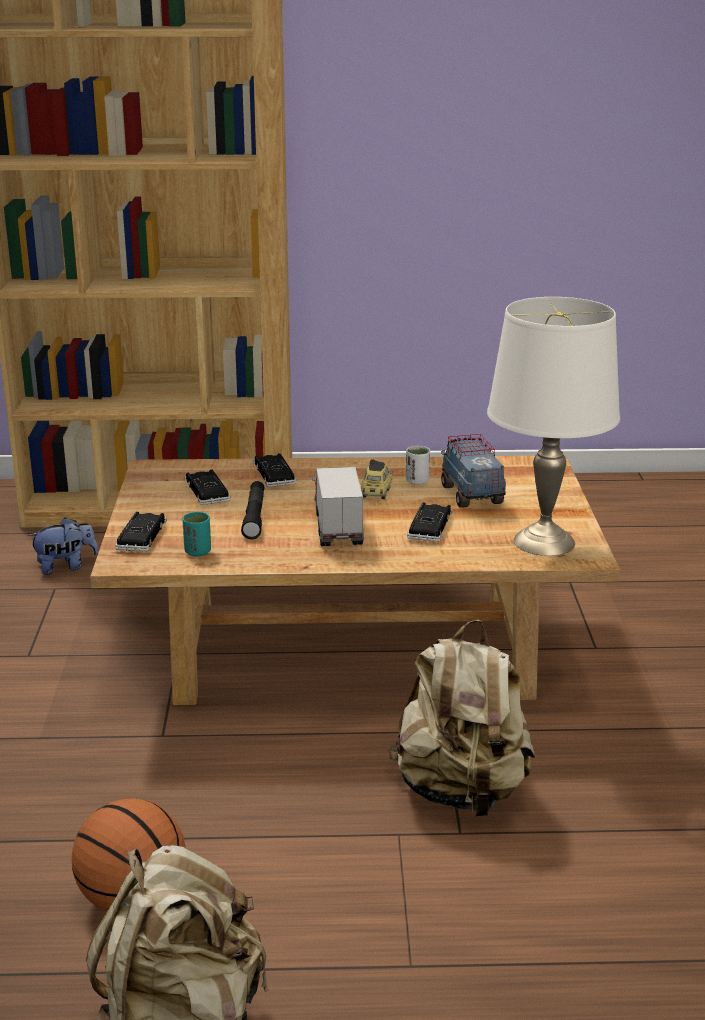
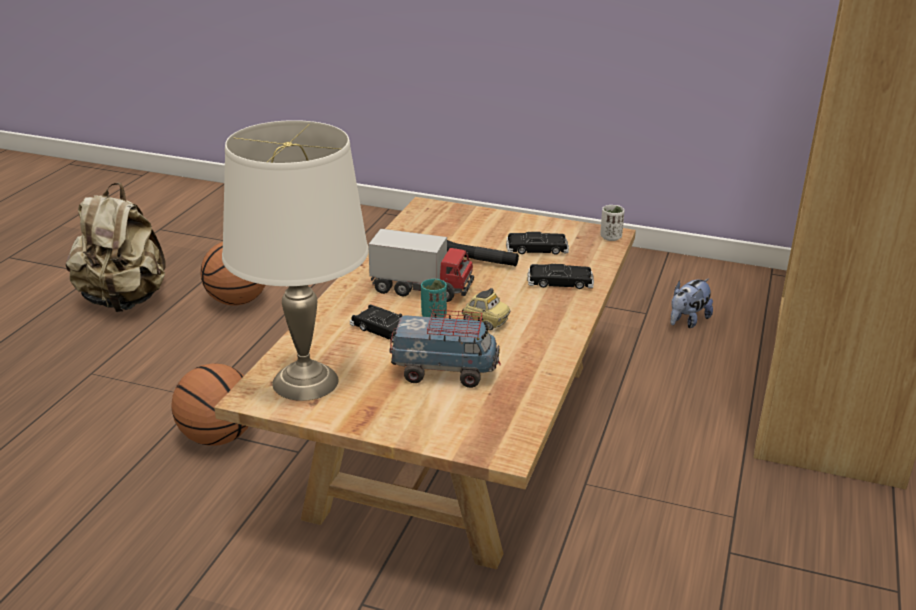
camera: 110 degrees right, 5 degrees up
(66, 566) = (687, 321): plush toy -> plush toy turned 45 degrees clockwise
(141, 537) = (464, 216): black toy car -> none
(197, 552) = (422, 231): turquoise cup -> turquoise cup (433, 316)
(417, 481) = (500, 350): white cup -> white cup (610, 237)
(461, 791) = (217, 437): beige backpack -> basketball

